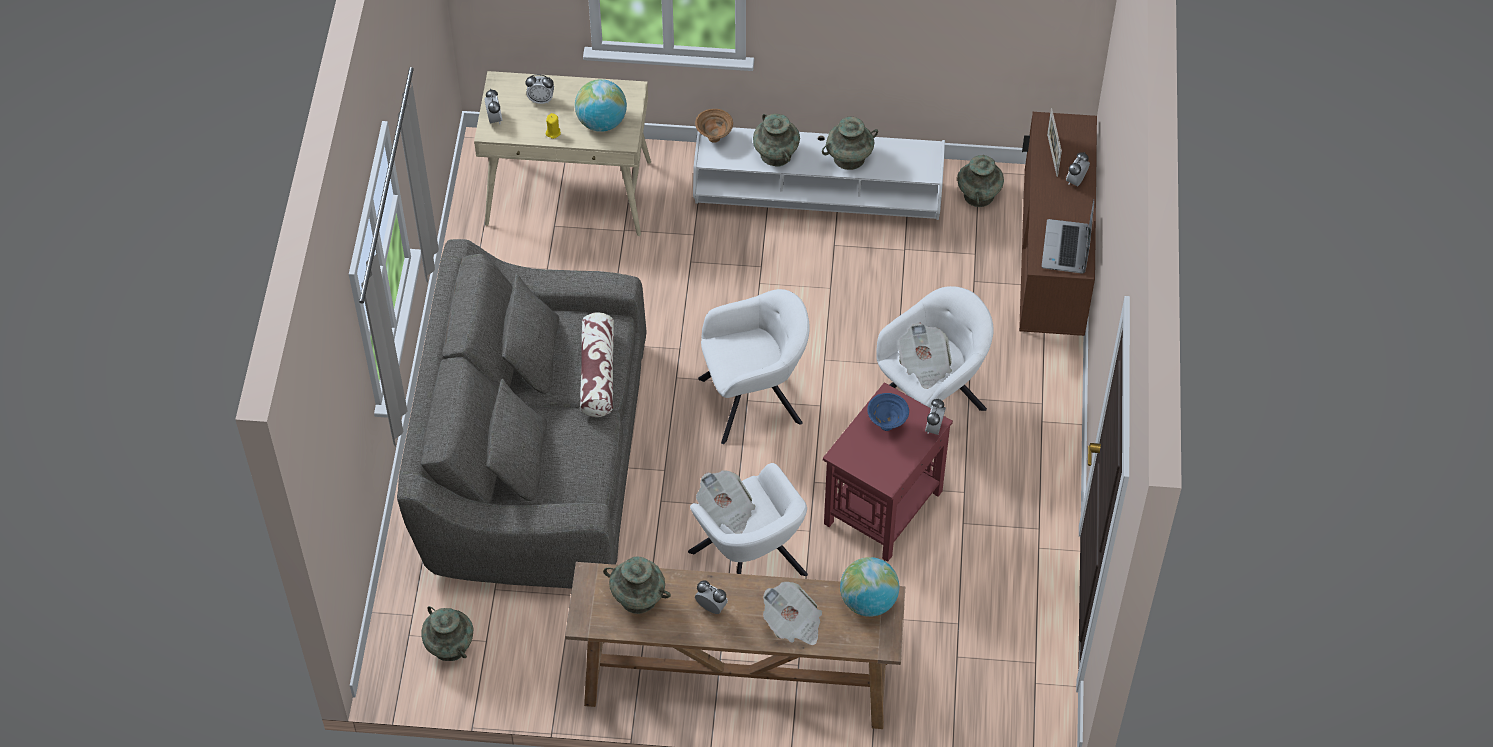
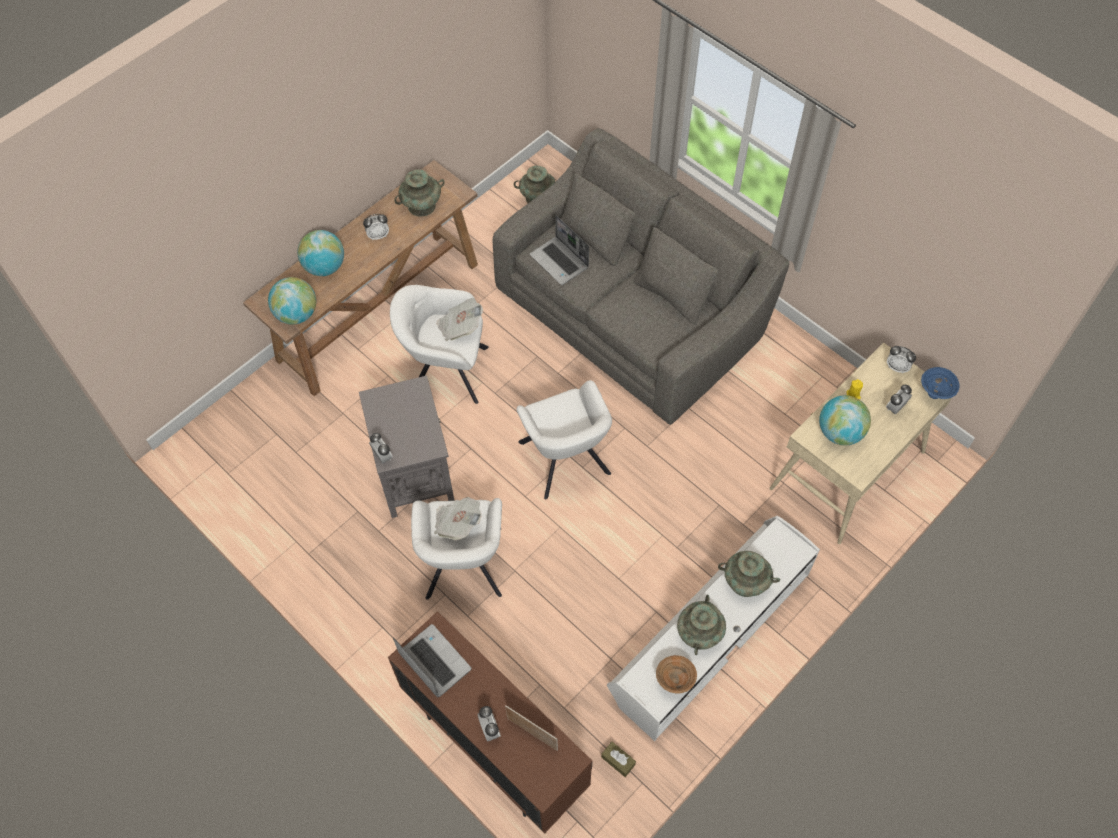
camera: 130 degrees right, 5 degrees up
(581, 462) = (560, 261): none -> laptop
(597, 372) = (623, 314): pillow -> none
(714, 138) = (796, 551): brown bowl -> brown bowl (674, 682)
(754, 399) = (566, 461): white armchair -> white armchair turned 45 degrees counterclockwise
(793, 623) = (325, 267): newspaper -> globe
(882, 507) = (415, 473): red side table -> grey side table
(886, 424) = (414, 430): blue bowl -> blue bowl (934, 394)
(978, 195) = (618, 761): turquoise vase -> brown tissue box

